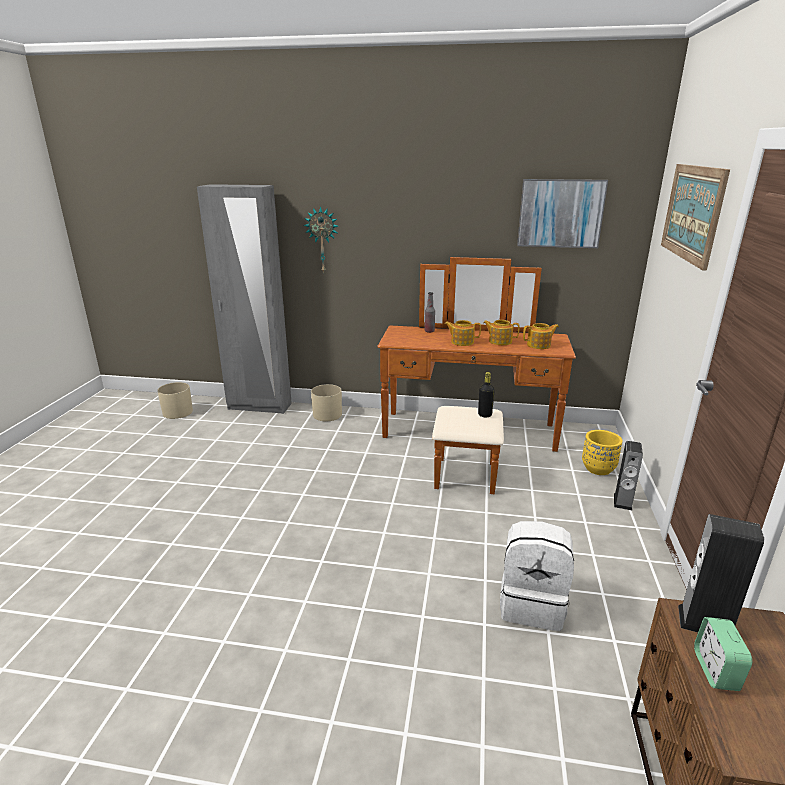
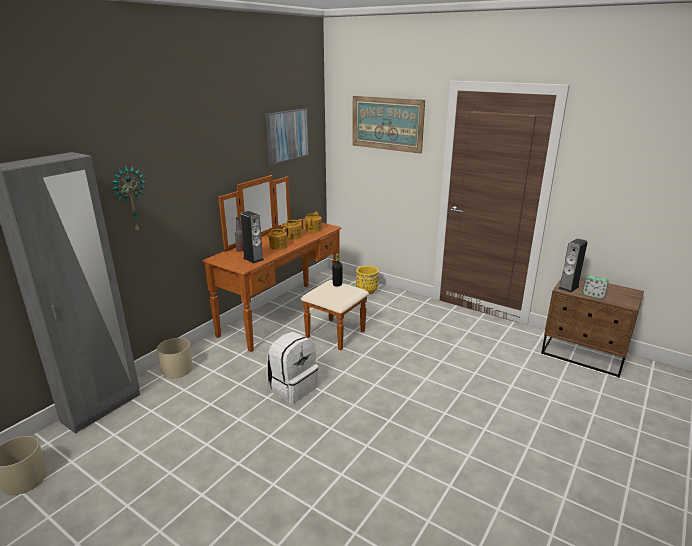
camera: 65 degrees left, 0 degrees up
(532, 604) = (466, 353): white backpack -> white backpack (292, 387)
(622, 501) = (401, 297): speaker -> speaker (253, 259)

